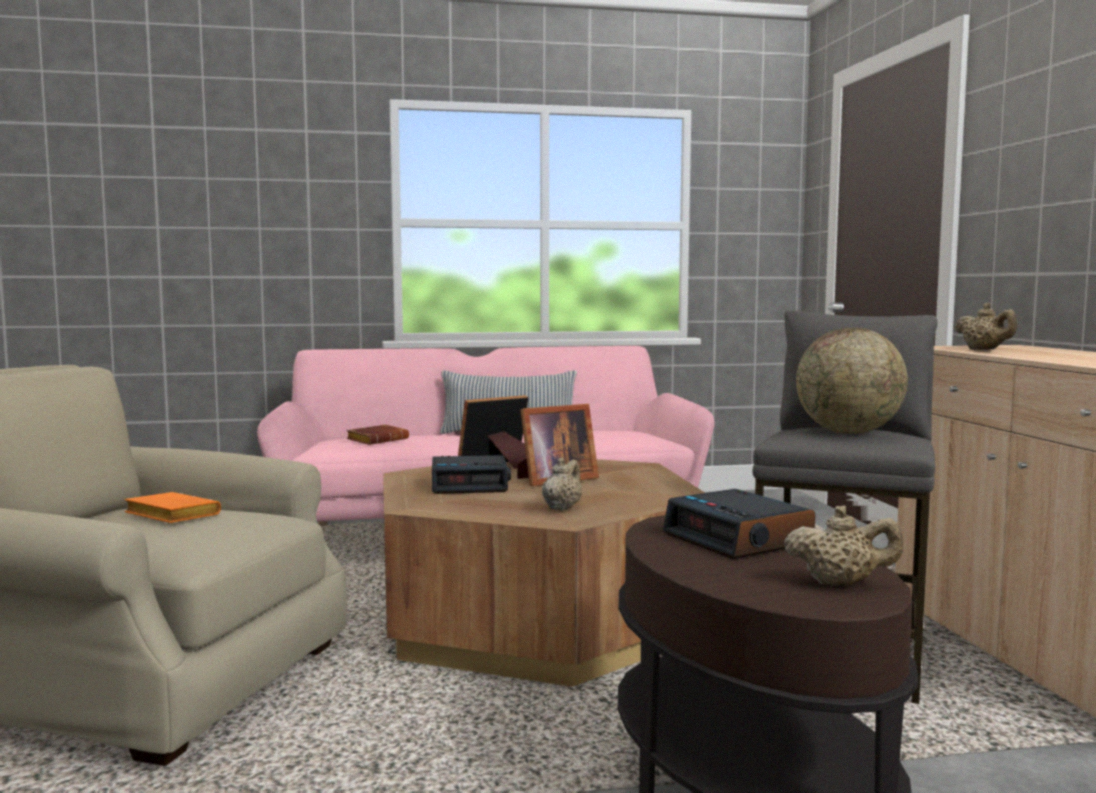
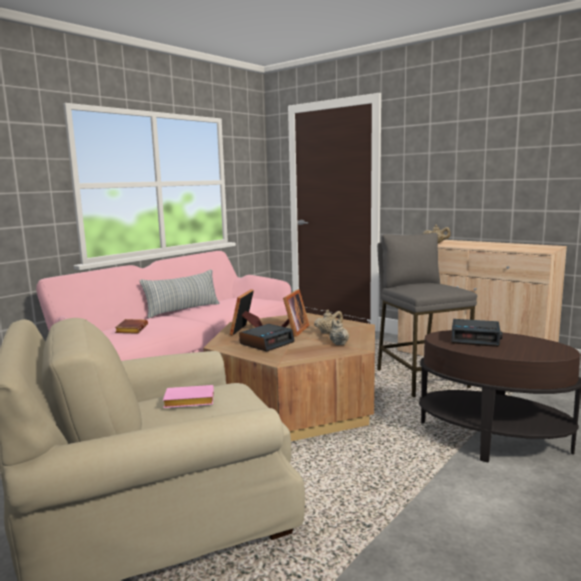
camera: 40 degrees left, 5 degrees up
(169, 516) = (188, 402): orange book -> pink book
(841, 583) = (544, 346): beige teapot -> beige teapot (328, 332)
(849, 432) = (428, 286): globe -> none

